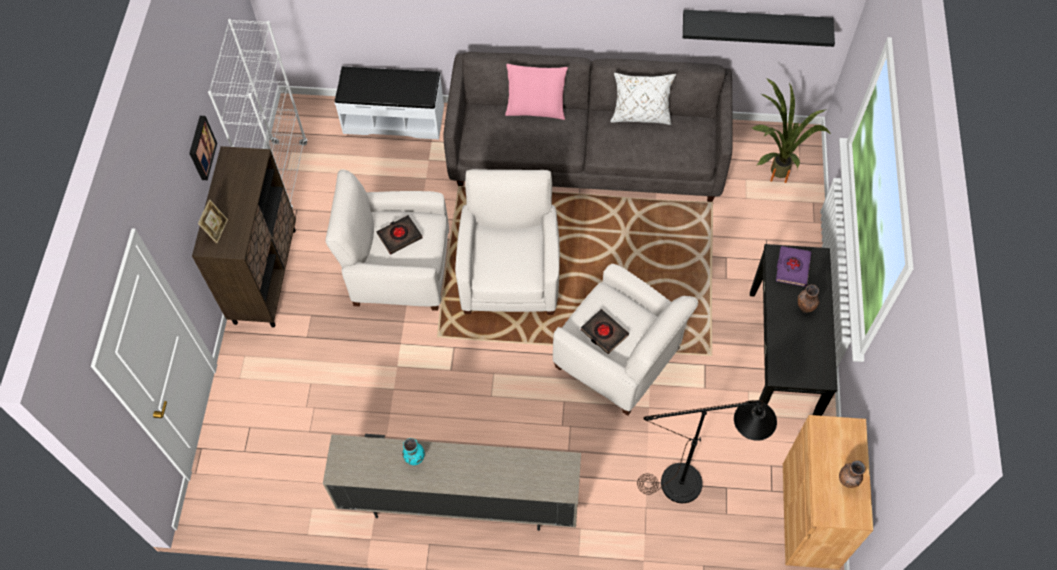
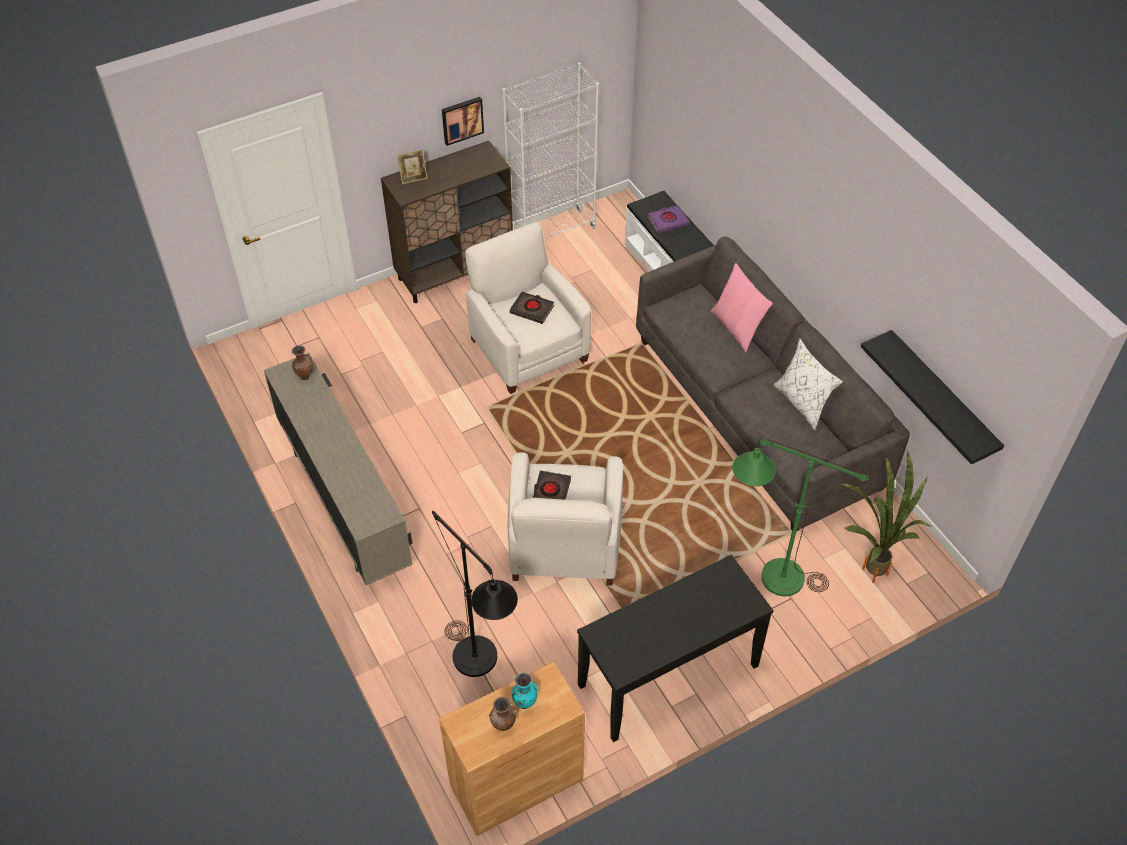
camera: 55 degrees right, 10 degrees down
(414, 459) = (321, 414): turquoise vase -> turquoise vase (524, 703)
(510, 276) = (583, 424): white armchair -> none
(739, 240) = (769, 576): none -> green floor lamp
(792, 268) = (723, 589): purple book -> purple book (668, 221)
(804, 309) = (685, 620): brown vase -> brown vase (304, 376)

